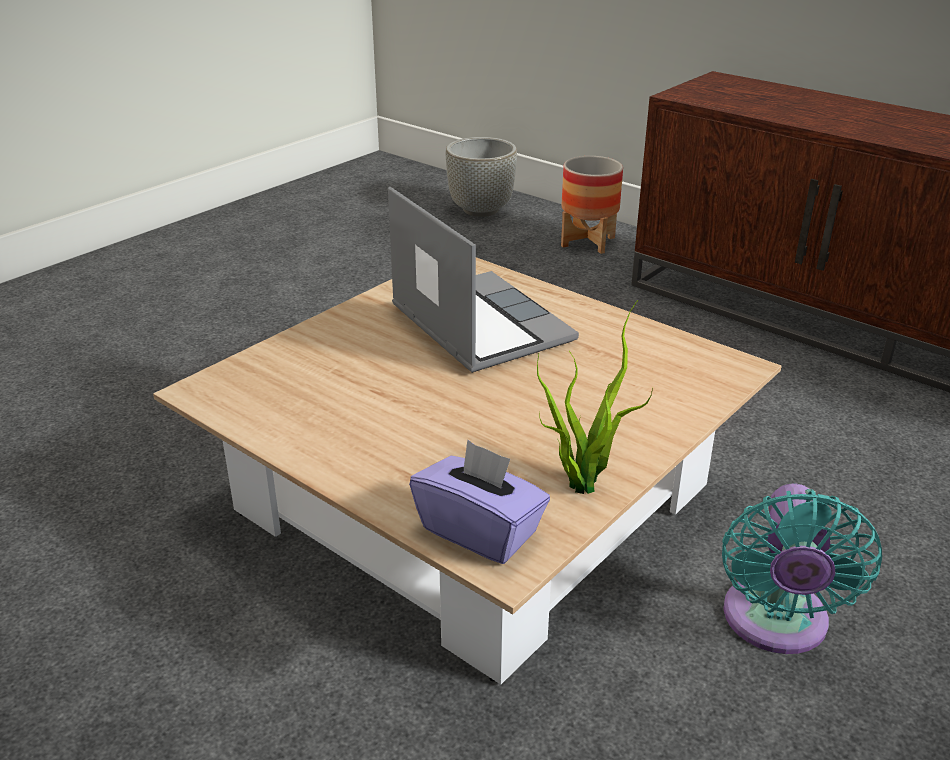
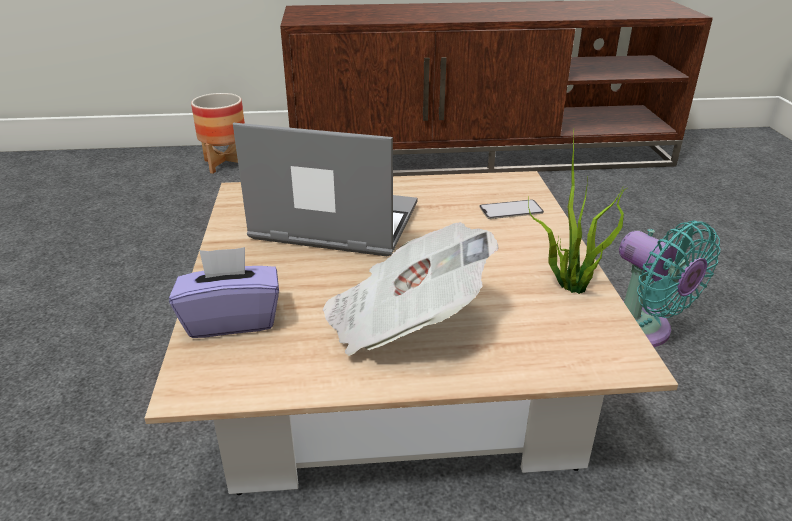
camera: 45 degrees left, 0 degrees up
(390, 427) = (403, 322): none -> newspaper
(480, 531) = (579, 351): purple tissue box -> purple tissue box (232, 320)
(481, 210) = (111, 169): grey planter -> none
(665, 389) = (511, 210): none -> phone

